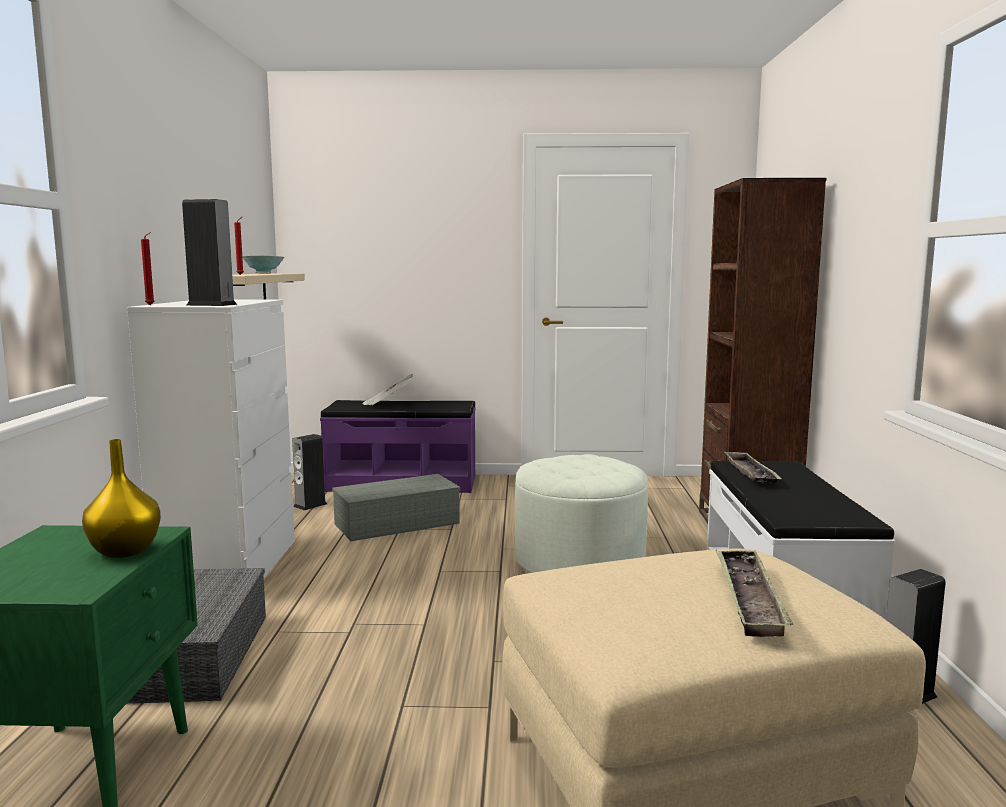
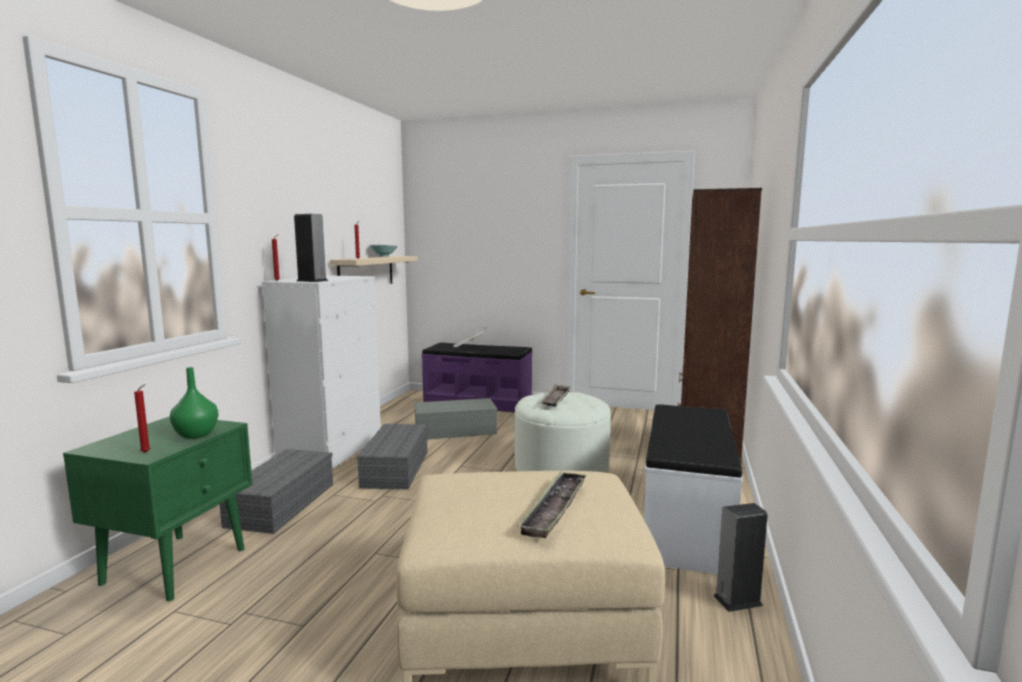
camera: 15 degrees right, 0 degrees up
(67, 585) = (147, 452): none -> red candle
(126, 551) = (197, 435): yellow vase -> green vase
(310, 505) = (408, 413): speaker -> none
(345, 583) = (395, 468): none -> grey storage box
(750, 473) = (673, 416): tray -> tray (556, 399)

